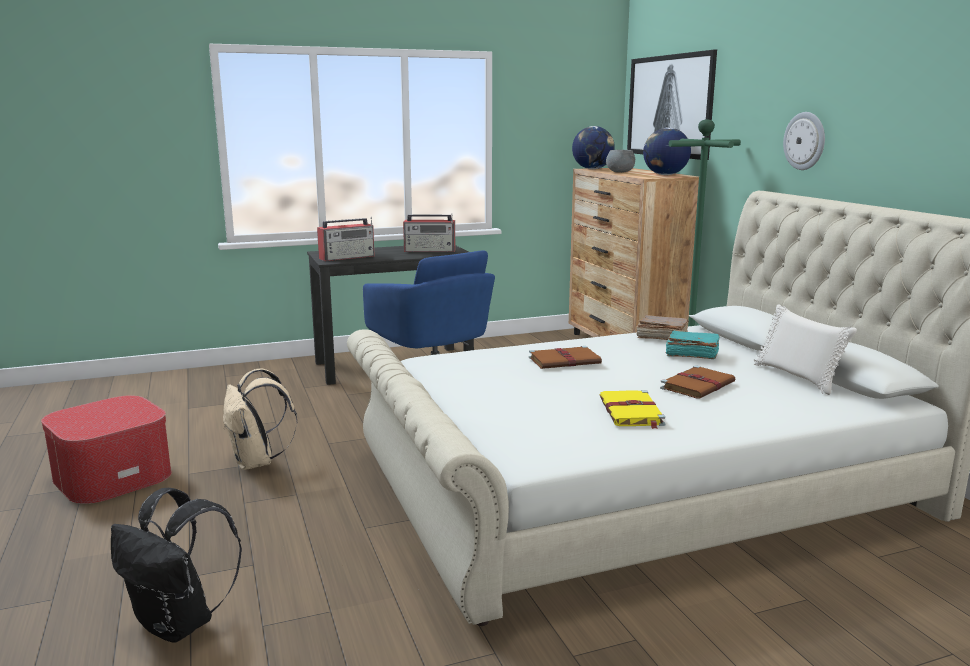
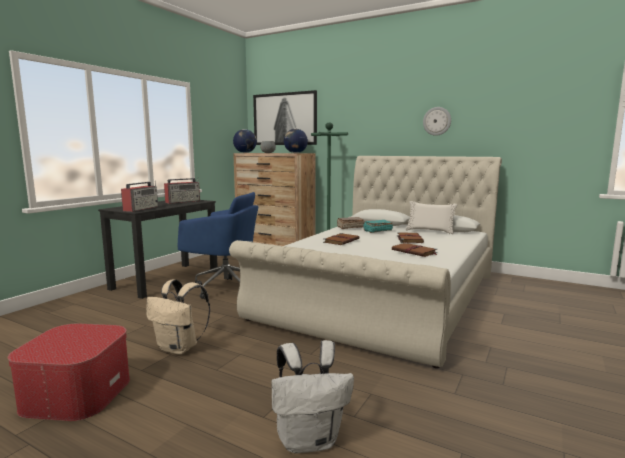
camera: 40 degrees left, 5 degrees down
(180, 624) = (309, 440): black backpack -> white backpack
(631, 412) = (414, 252): yellow book -> brown book
(805, 141) = (378, 131): wall clock -> wall clock (437, 121)

